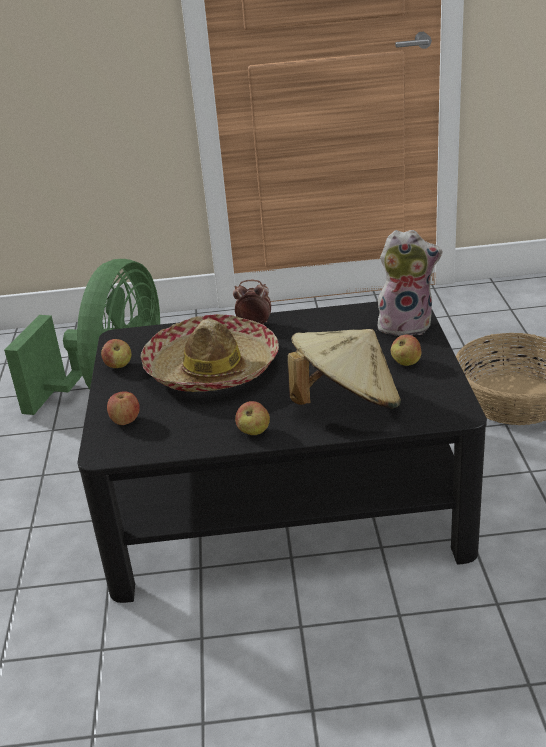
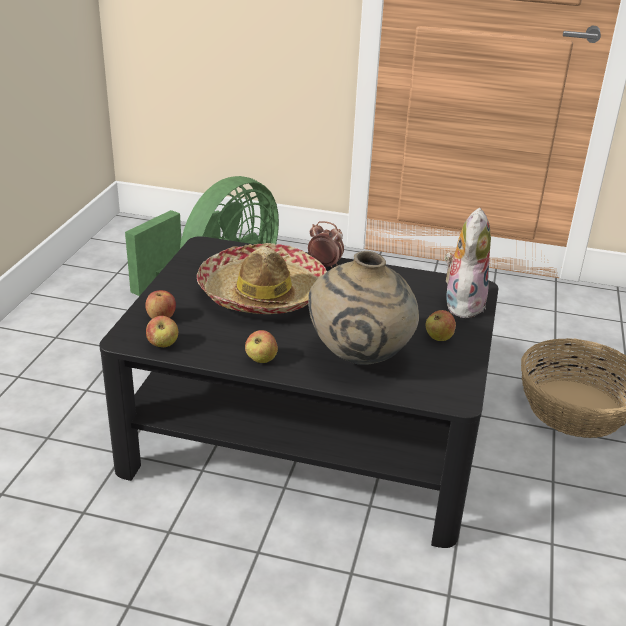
camera: 15 degrees right, 0 degrees up
(118, 366) = (187, 269): apple -> apple (163, 344)
(346, 403) = (359, 358): beige hat -> beige vase
(406, 325) = (462, 303): plush toy -> plush toy turned 90 degrees counterclockwise

